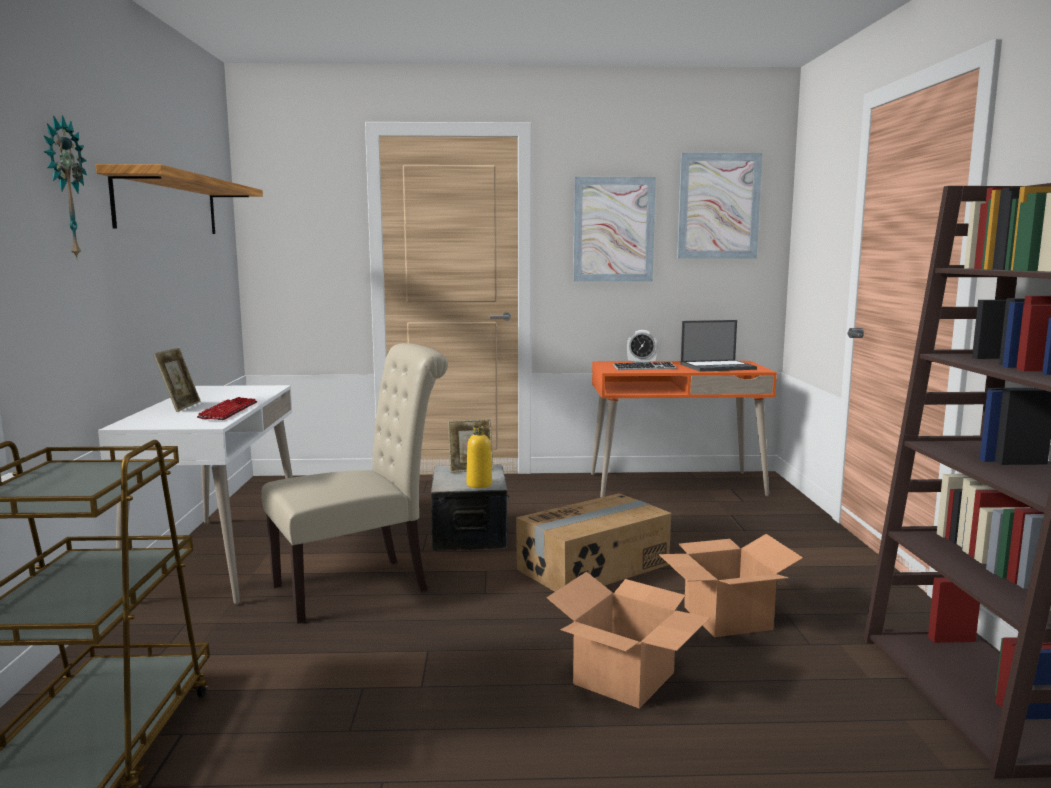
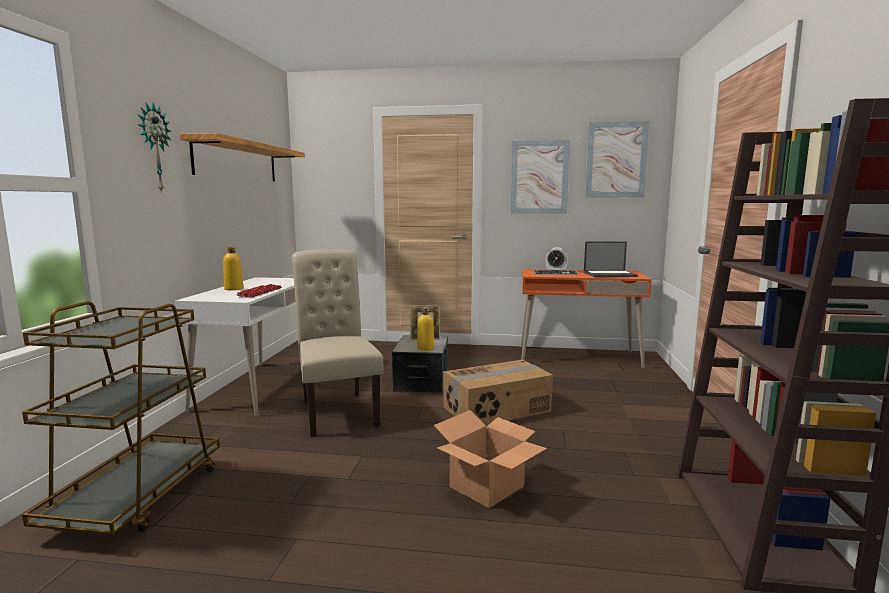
camera: 10 degrees right, 0 degrees up
(180, 407) = (234, 289): picture frame -> yellow bottle
(360, 586) = (337, 411): beige chair -> beige chair turned 90 degrees counterclockwise
(728, 618) = (579, 451): cardboard box -> none

